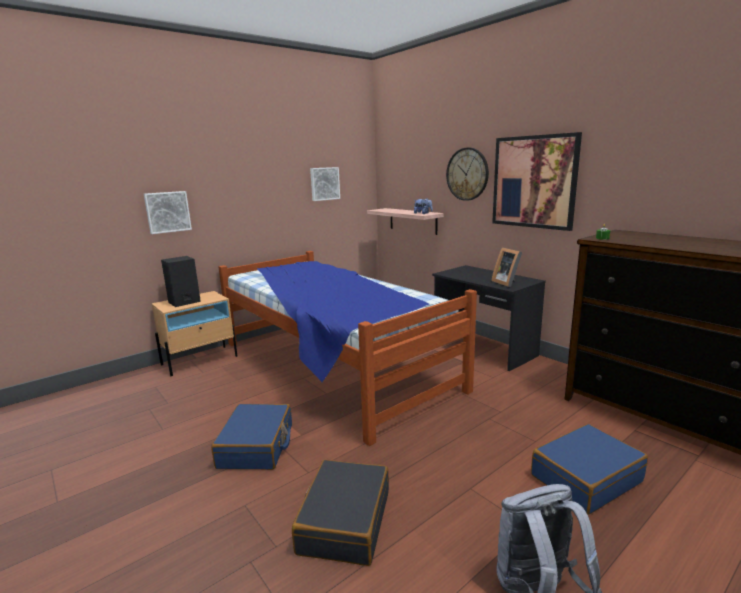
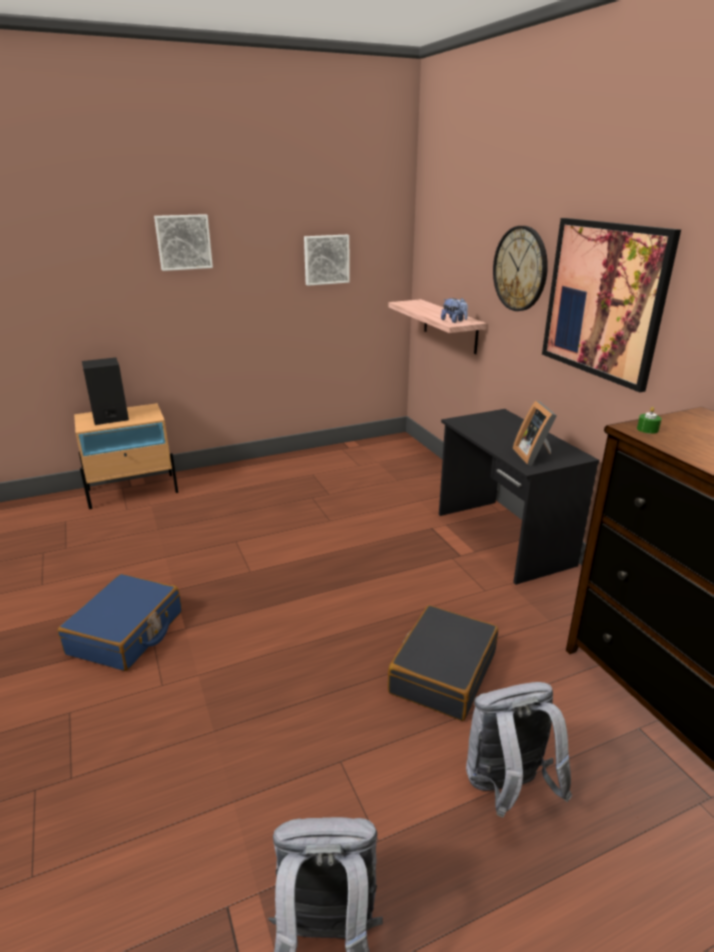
camera: 15 degrees right, 10 degrees up
(167, 212) = (92, 297): picture -> picture (183, 242)
(333, 365) = (283, 529): bed -> none
(344, 521) = (162, 766): black suitcase -> black suitcase (442, 672)
(585, 478) = (507, 788): blue suitcase -> grey backpack

